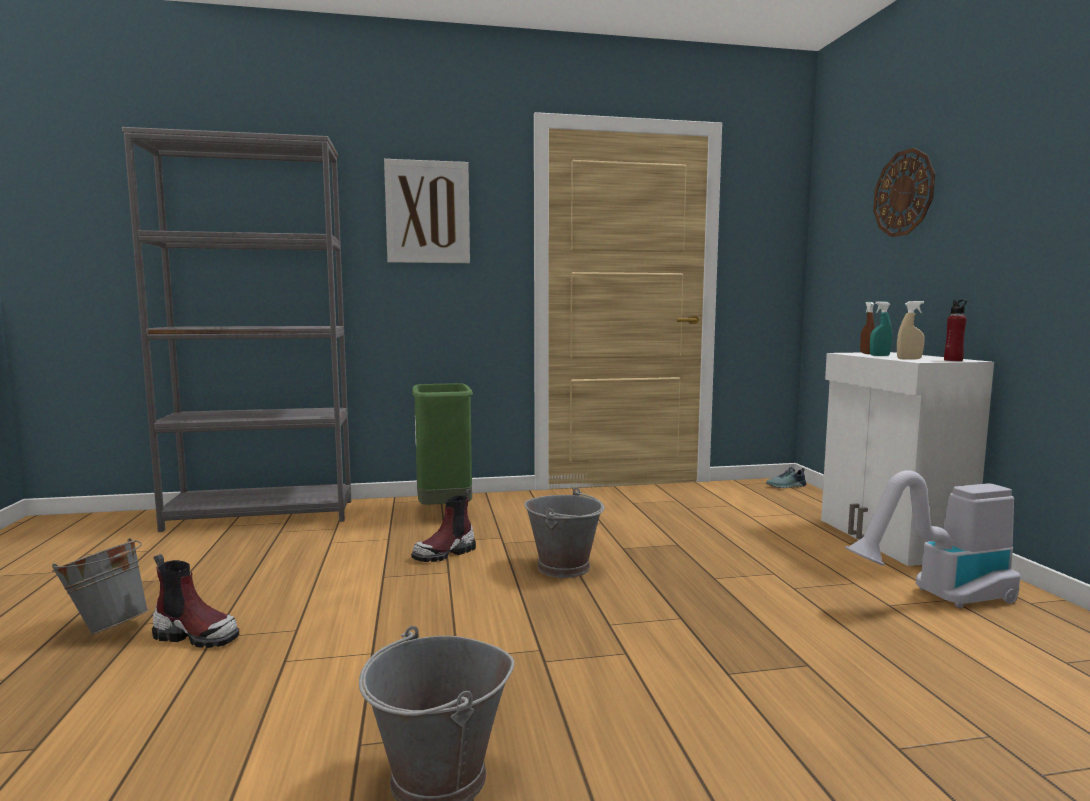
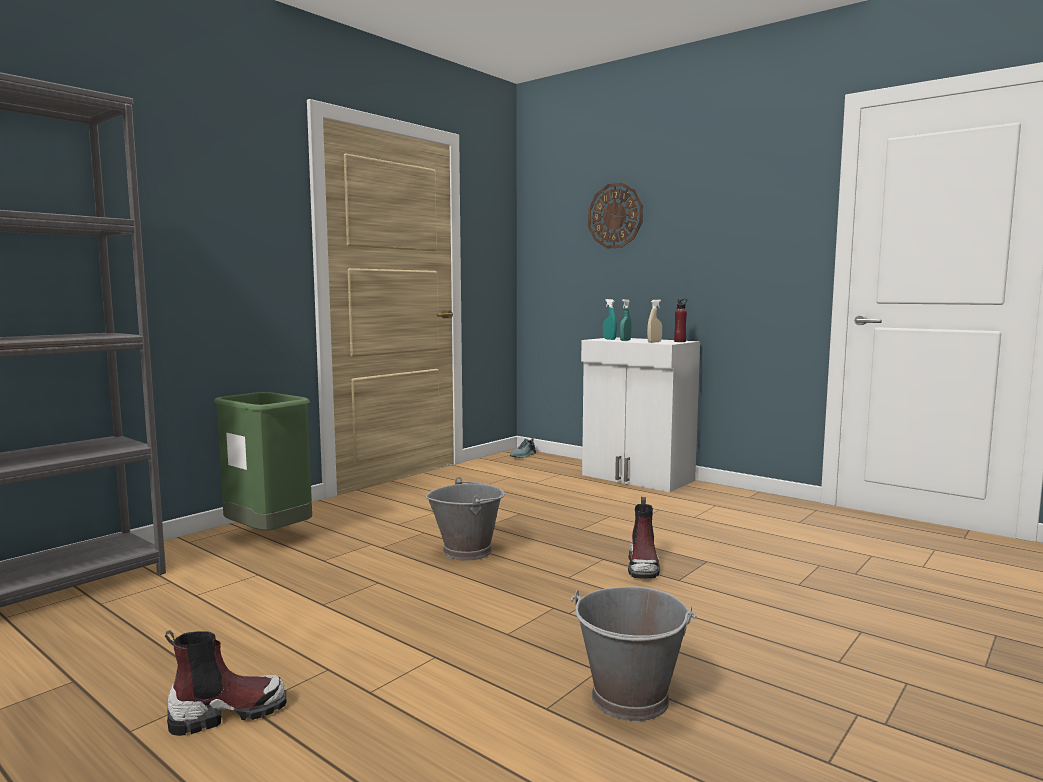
camera: 40 degrees left, 0 degrees up
(108, 627) = (84, 753): grey bucket -> none
(427, 212) = (204, 196): picture -> none
(445, 553) = (344, 569): boot -> boot (643, 567)
(866, 353) = (609, 339): brown spray bottle -> turquoise spray bottle
(939, 599) = (710, 506): vacuum cleaner -> none

